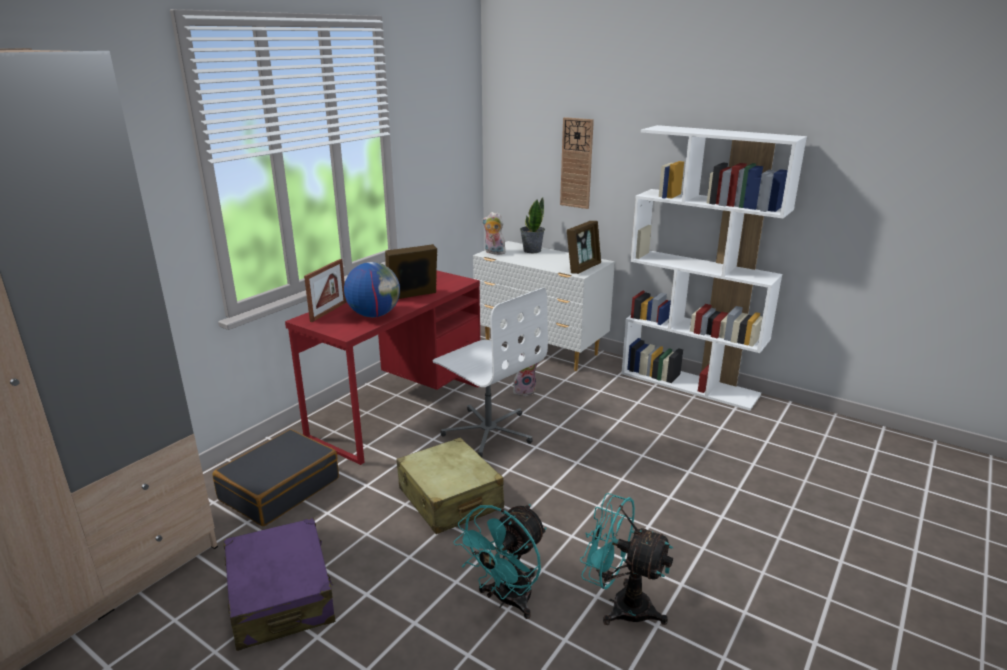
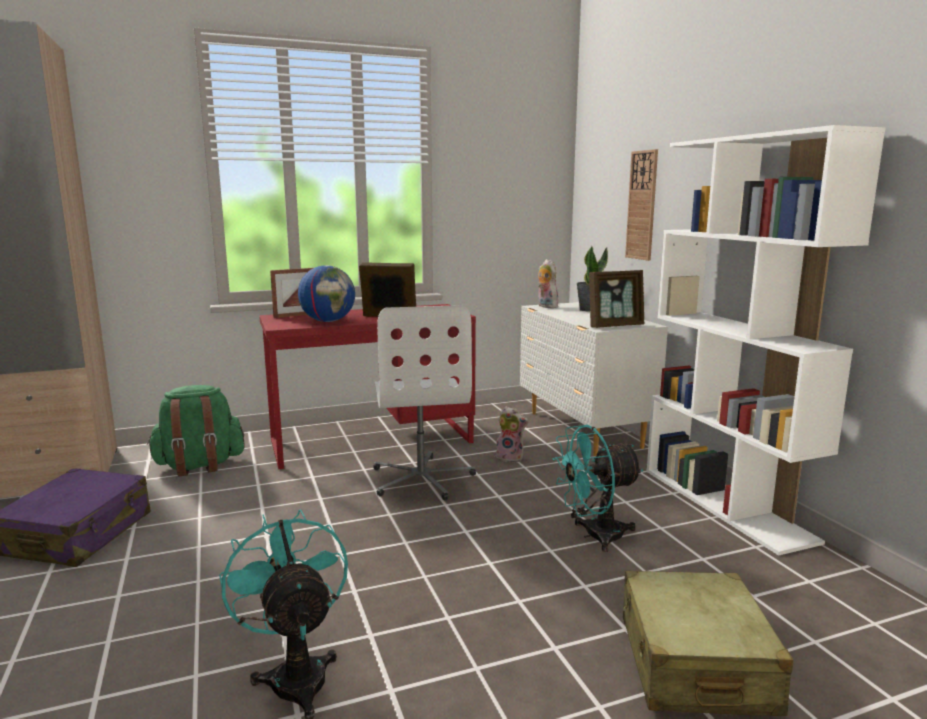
camera: 35 degrees right, 10 degrees down
(279, 488) = (199, 466): black suitcase -> green backpack
(450, 499) = (301, 517): beige suitcase -> beige suitcase (694, 664)
(506, 600) = (208, 615): turquoise fan -> turquoise fan (594, 536)

